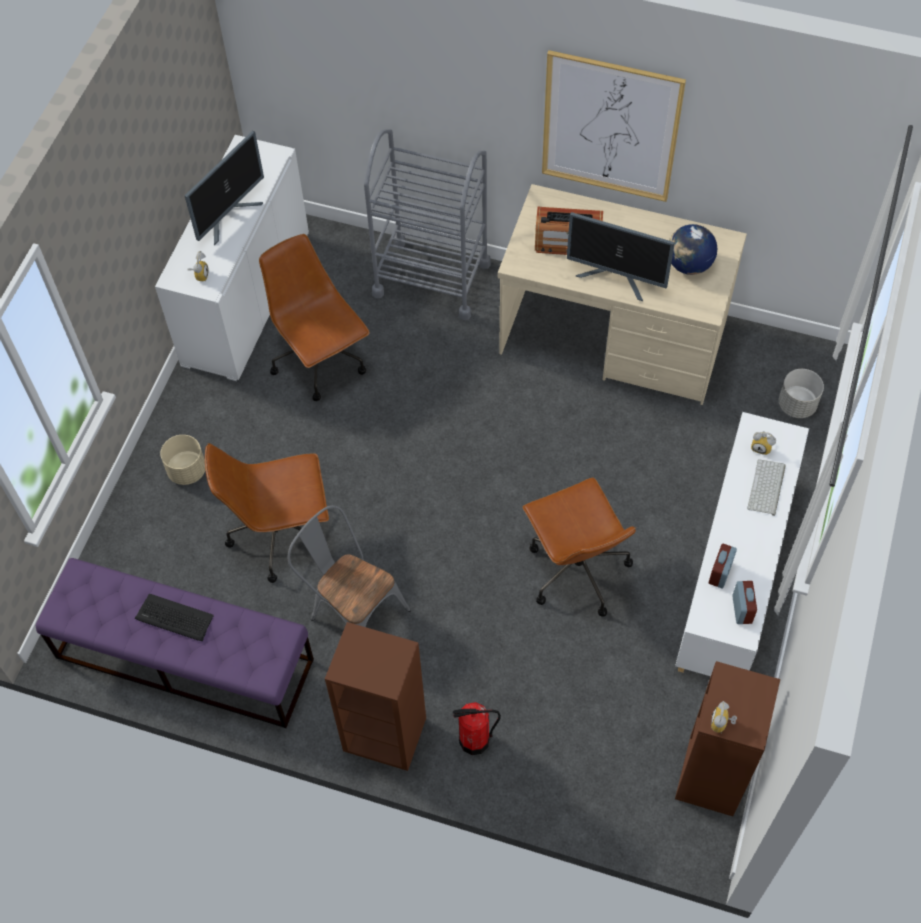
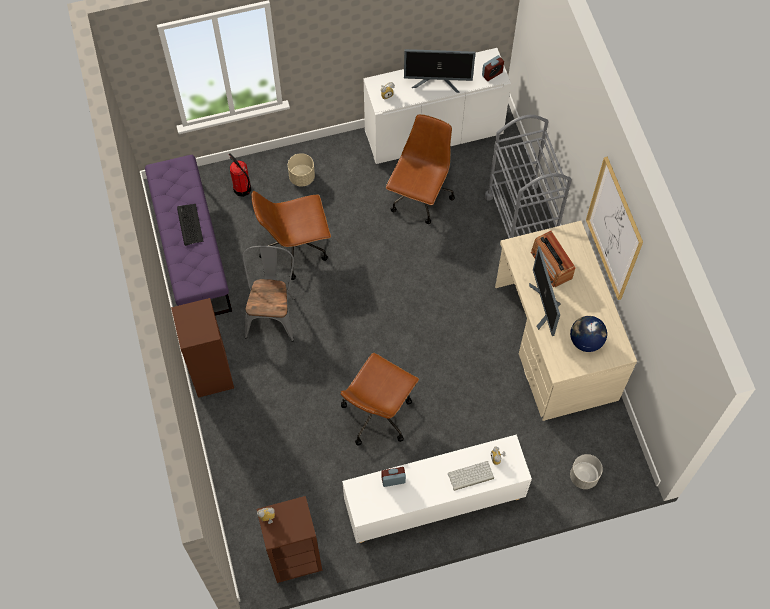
camera: 55 degrees right, 5 degrees up
(281, 534) = (295, 248): brown office chair -> brown office chair turned 60 degrees counterclockwise
(475, 740) = (236, 421): fire extinguisher -> fire extinguisher (242, 189)
(742, 609) = (377, 504): alarm clock -> alarm clock (492, 74)

